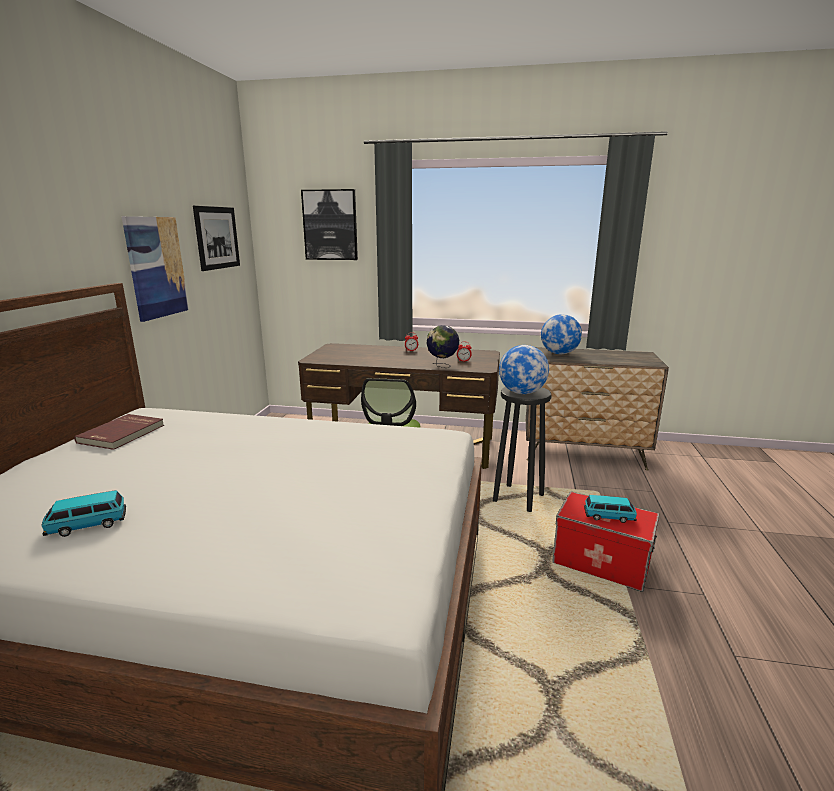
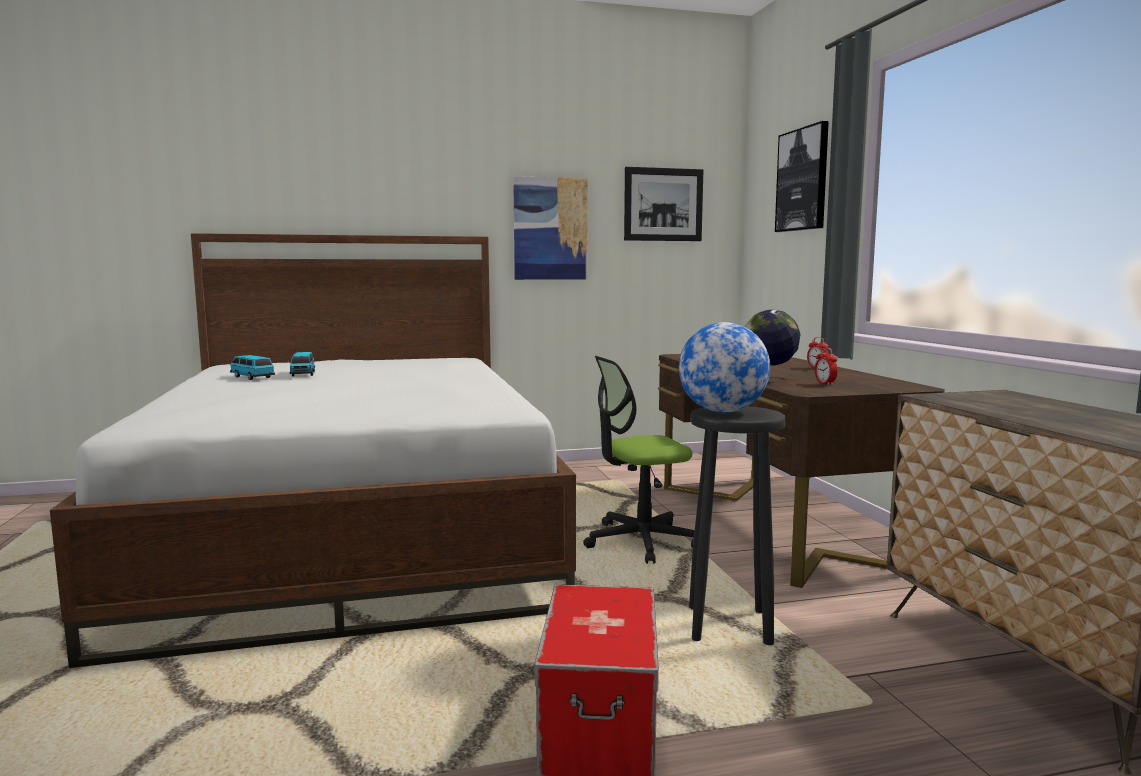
camera: 65 degrees right, 10 degrees down
(123, 434) = (408, 361): red book -> none
(559, 353) = (1004, 401): globe -> none
(609, 516) = (590, 622): toy car -> toy car (303, 374)

